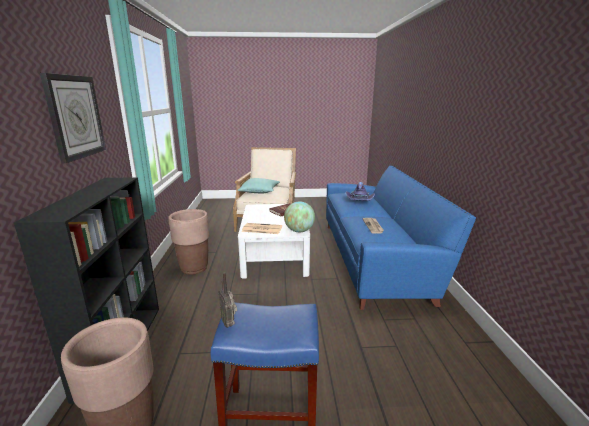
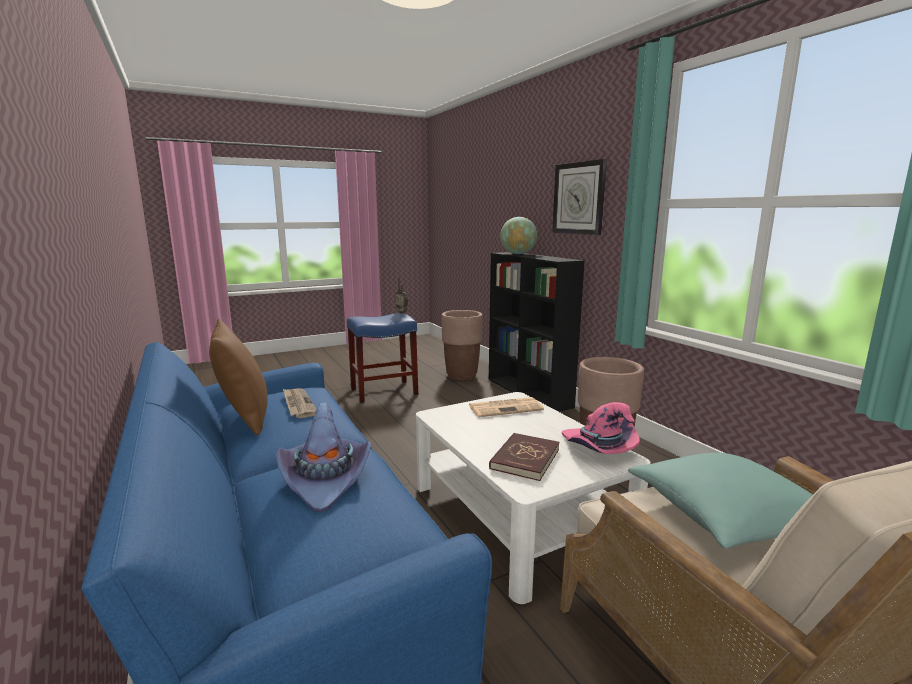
camera: 155 degrees right, 5 degrees down
(255, 209) = (598, 448): none -> pink hat
(299, 231) = (439, 416): globe -> globe (518, 254)
(399, 227) = (244, 417): none -> brown pillow

